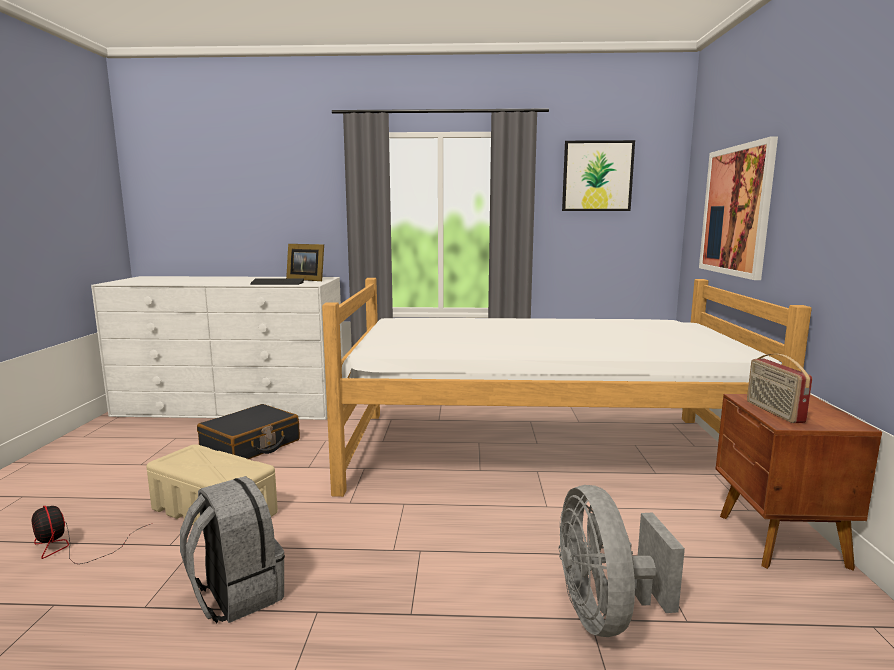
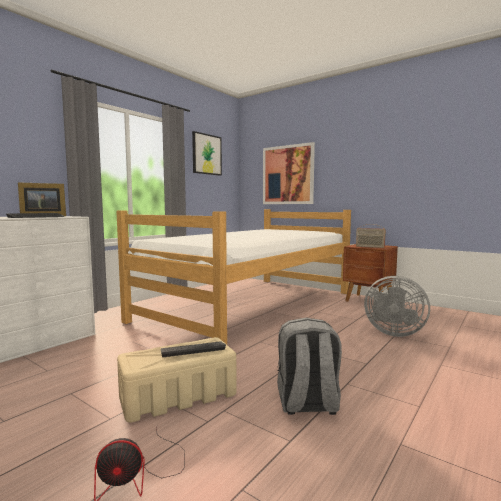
camera: 55 degrees left, 5 degrees down
(223, 467) = (192, 349): none -> keyboard
(251, 445) = (81, 365): black suitcase -> none

